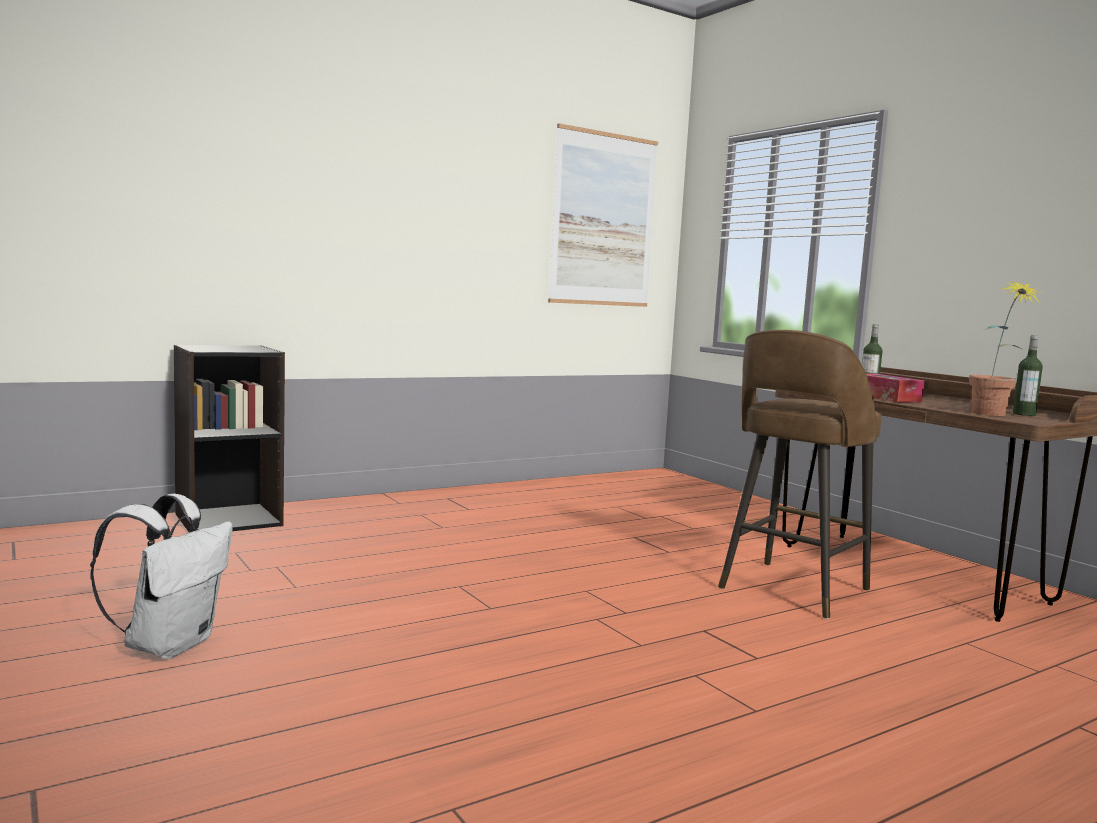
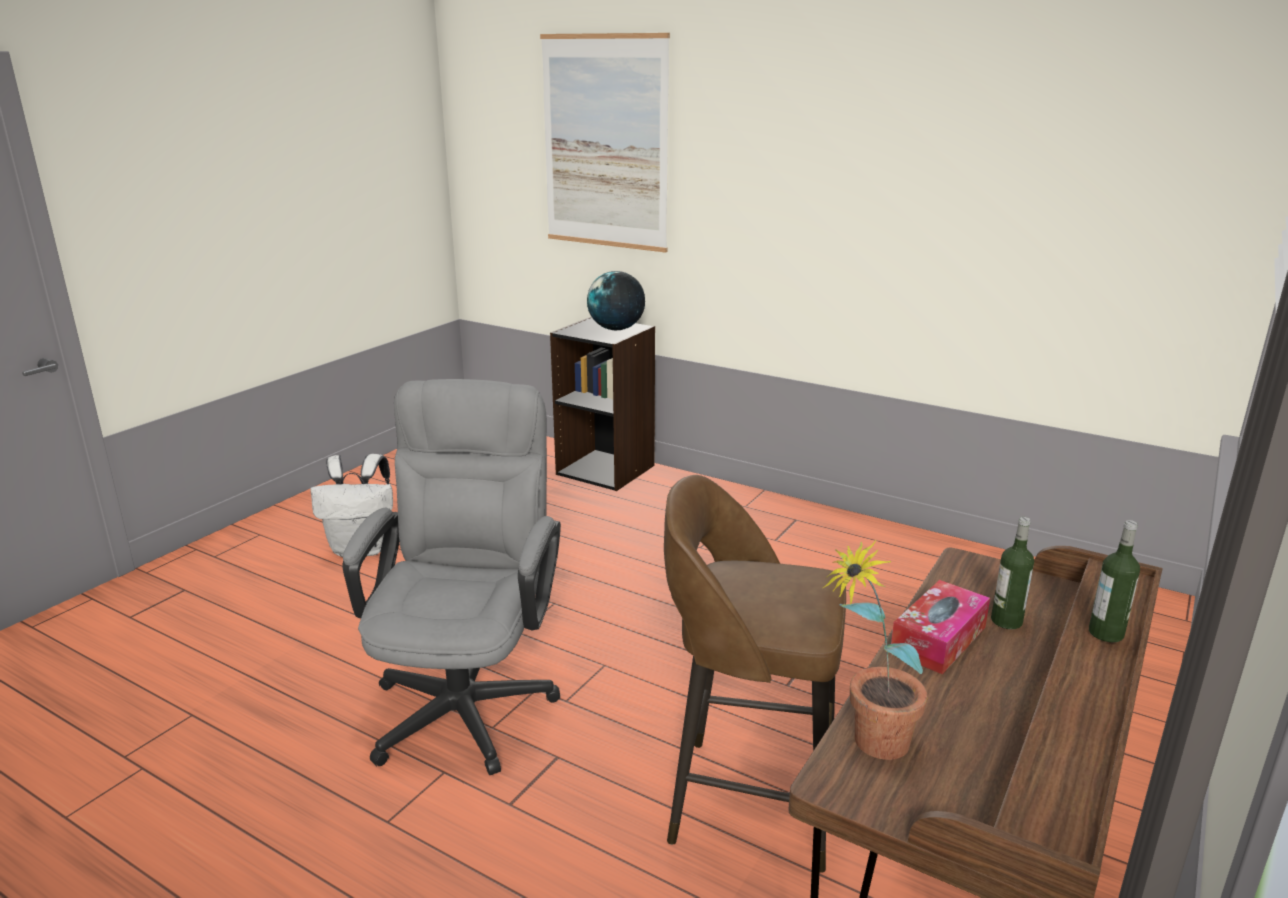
camera: 65 degrees right, 15 degrees up
(240, 347) = (616, 329): none -> globe
(584, 646) = (468, 698): none -> grey office chair
(603, 220) = (1106, 205): picture -> picture (605, 143)
(1024, 414) = (940, 782): bottle -> bottle (1106, 633)

